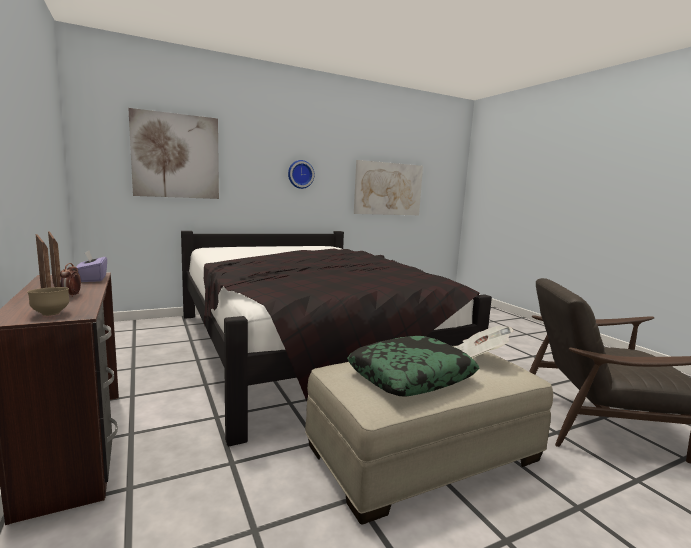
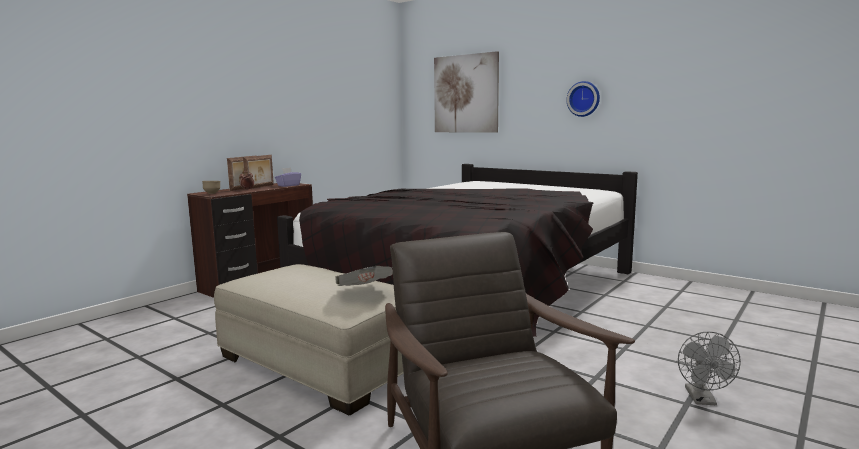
camera: 65 degrees right, 0 degrees up
(388, 189) = (728, 108): picture -> none
(411, 376) = (296, 280): pillow -> none
(529, 352) = (703, 400): none -> grey fan

